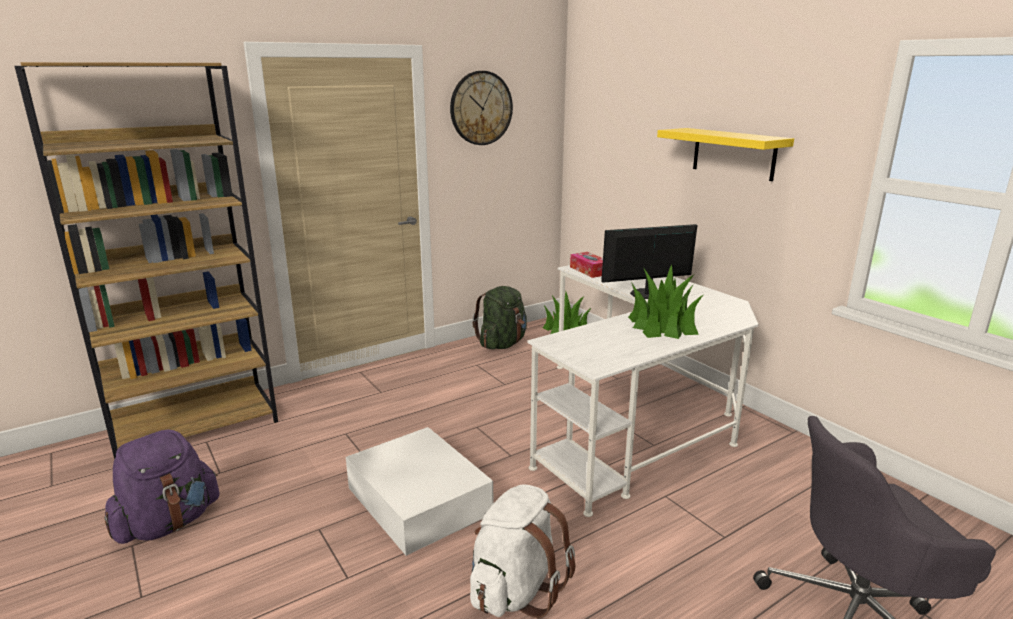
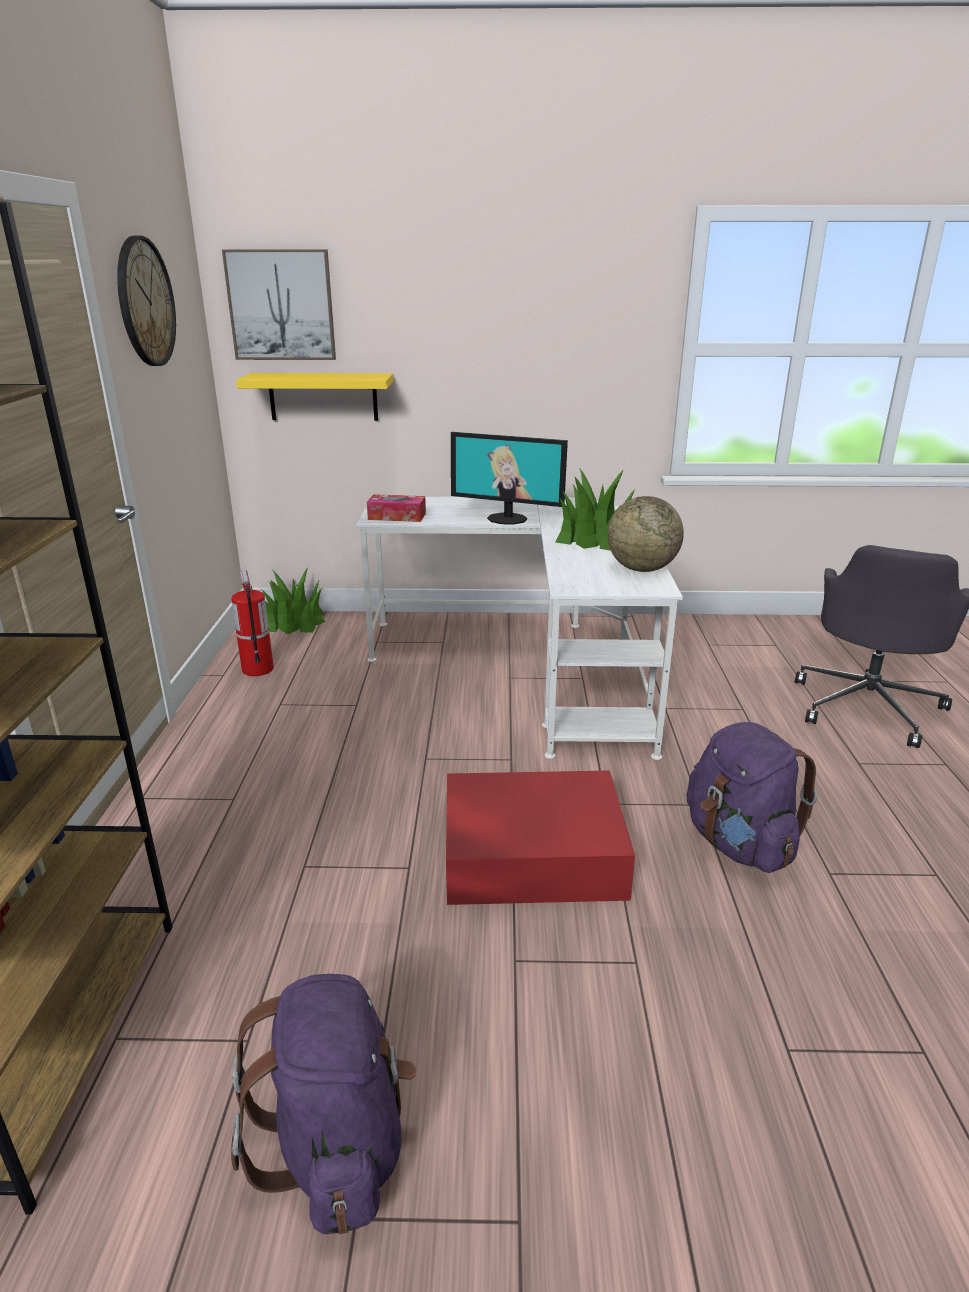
camera: 55 degrees left, 5 degrees up
(418, 499) = (529, 853): white storage box -> red storage box
(502, 344) = (257, 669): green backpack -> fire extinguisher
(516, 589) = (739, 844): white backpack -> purple backpack
(597, 115) = (281, 305): none -> picture
(626, 353) = (641, 569): none -> globe
(647, 294) = (507, 518): monitor -> monitor turned 90 degrees counterclockwise
(733, 153) = (521, 337): yellow shelf -> yellow shelf (323, 396)

